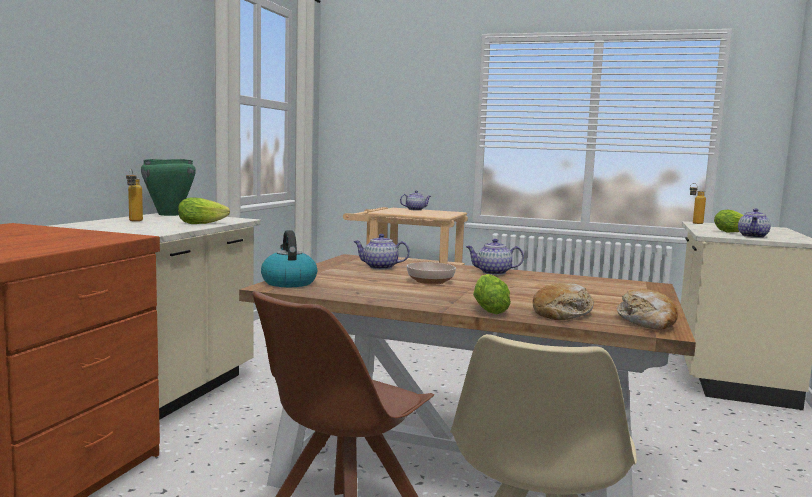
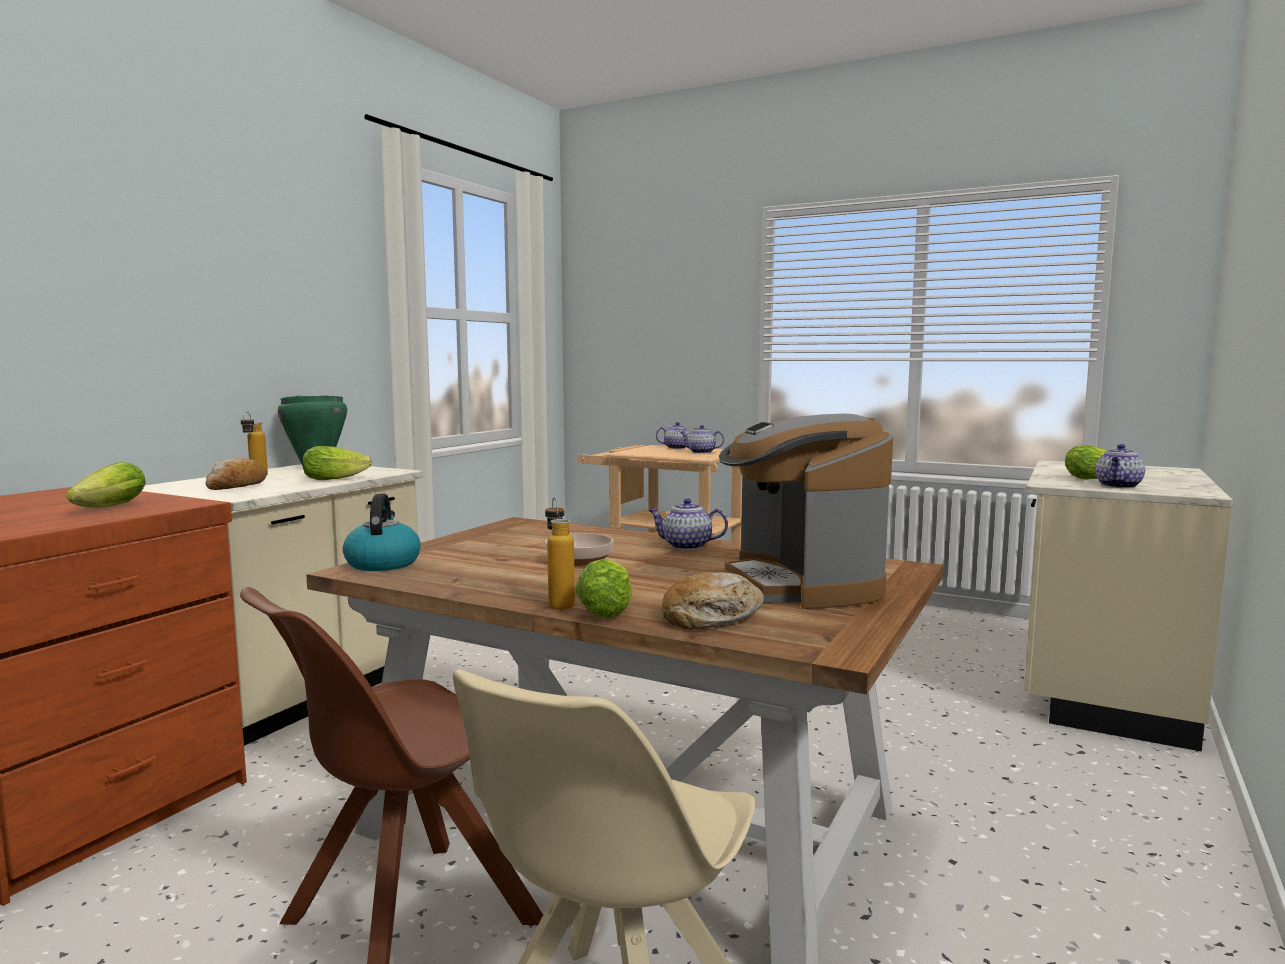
camera: 10 degrees right, 0 degrees up
(66, 239) = (106, 508): none -> lettuce
(379, 267) = (535, 538): teapot -> teapot (701, 452)
(598, 295) = (801, 585): none -> coffee machine
(647, 322) = (826, 635): bread -> bread (236, 487)
(694, 223) = (1052, 463): bottle -> bottle (559, 603)

